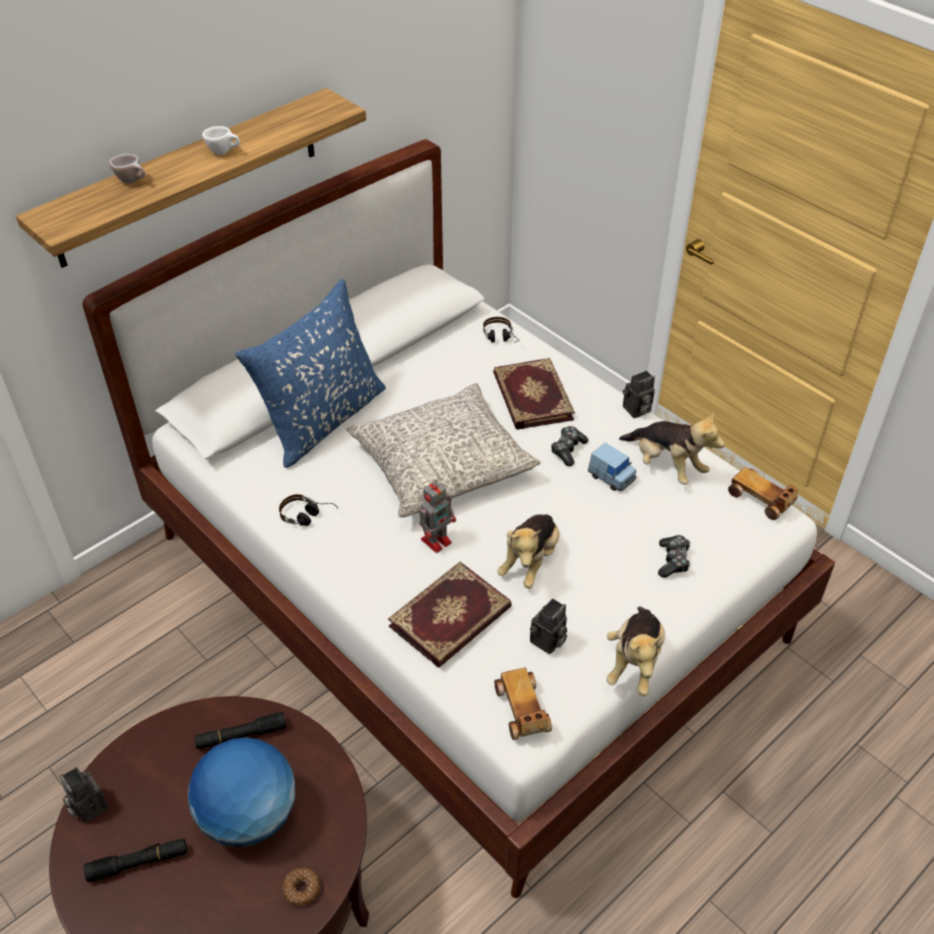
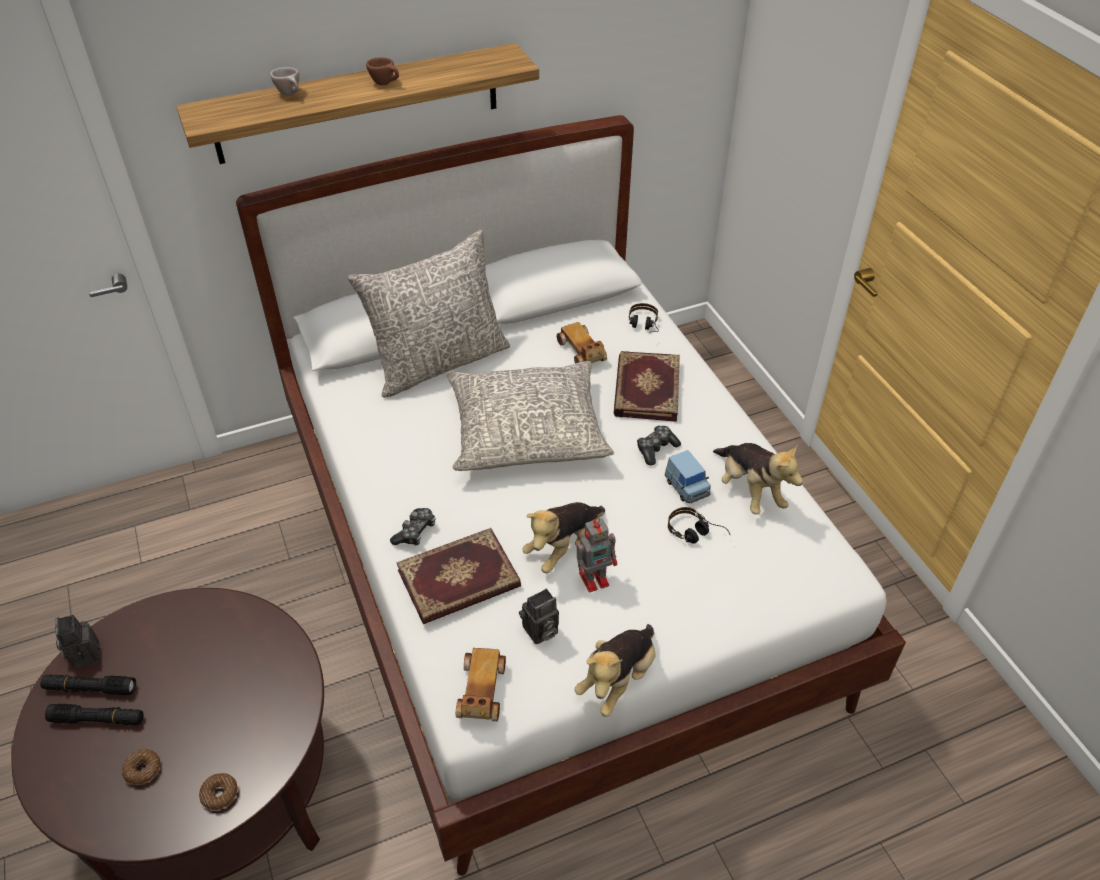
camera: 20 degrees right, 0 degrees up
(211, 894) = (143, 770): none -> donut
(224, 152) = (386, 84): white cup -> brown cup
(241, 736) = (240, 633): black flashlight -> black flashlight (90, 688)
(249, 817) = (209, 710): globe -> none
(309, 517) = (381, 448): headphones -> headphones (696, 534)
(322, 419) = (438, 362): blue pillow -> grey pillow
(437, 540) = (485, 502): toy robot -> toy robot (595, 578)
(636, 410) = (745, 428): camera -> none
(673, 560) = (708, 588): game controller -> game controller (415, 532)
(761, 499) = (834, 552): toy car -> toy car (581, 352)

